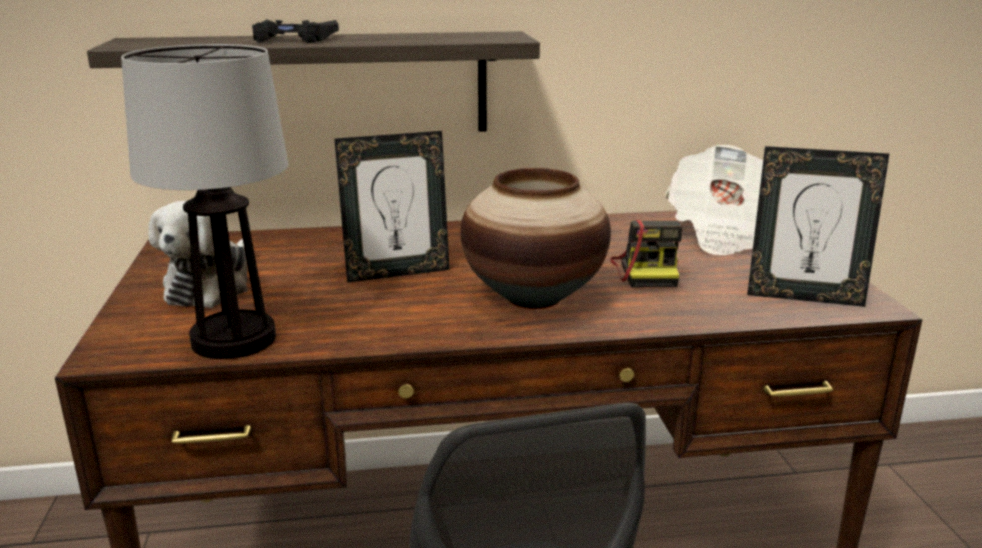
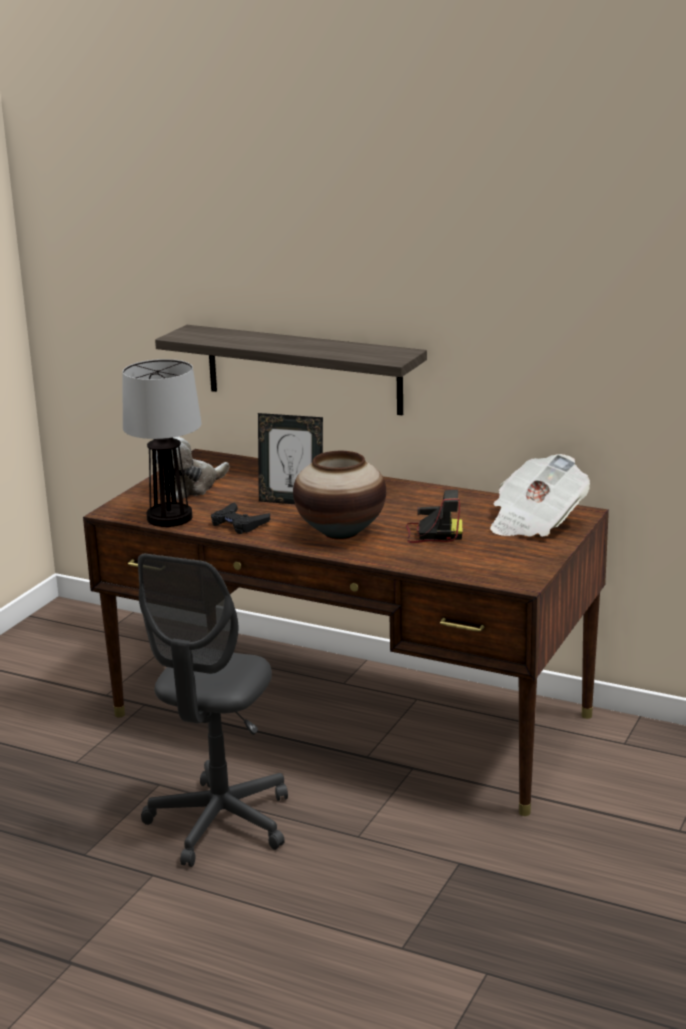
camera: 35 degrees right, 0 degrees up
(293, 39) = (271, 341): black game controller -> black game controller (238, 524)
(647, 272) = (432, 534): camera -> camera turned 120 degrees counterclockwise
(804, 297) = (494, 569): picture frame -> none

